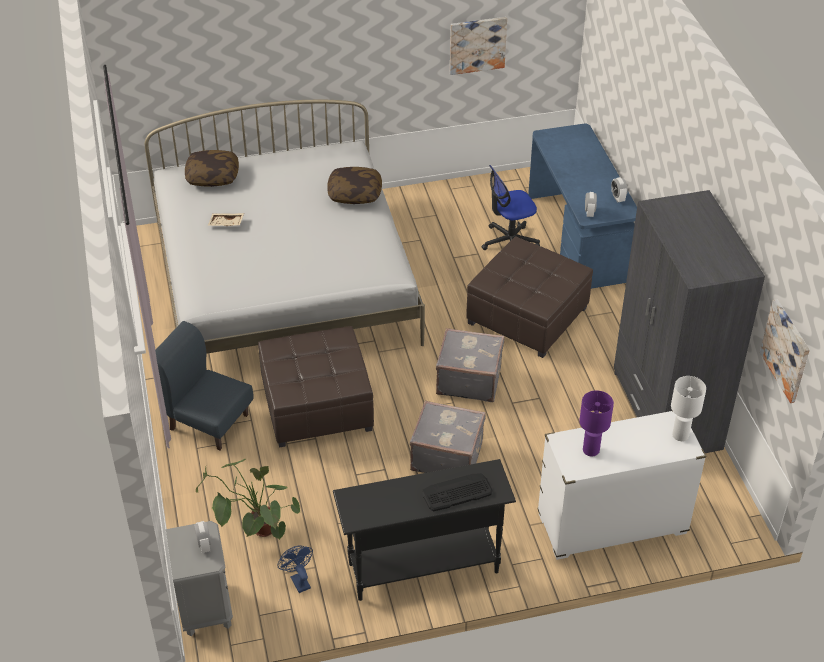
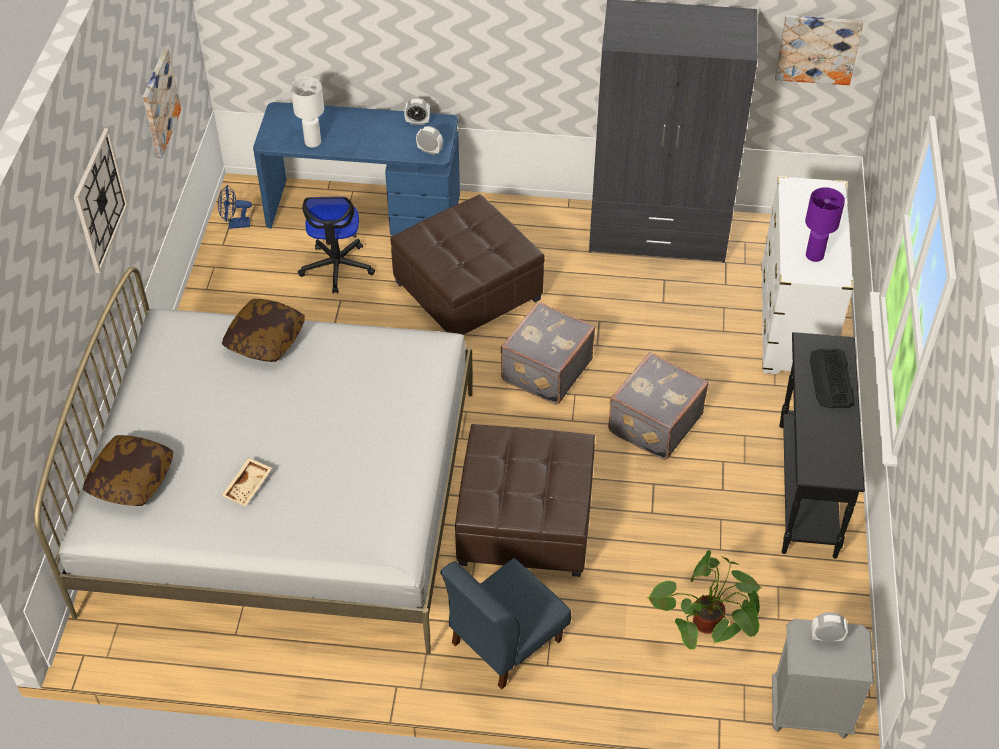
camera: 70 degrees left, 5 degrees up
(298, 580) = (792, 607): blue fan -> blue fan (235, 224)
(345, 40) = (99, 200): none -> wall clock
(680, 435) = (814, 188): white table lamp -> white table lamp (313, 142)

